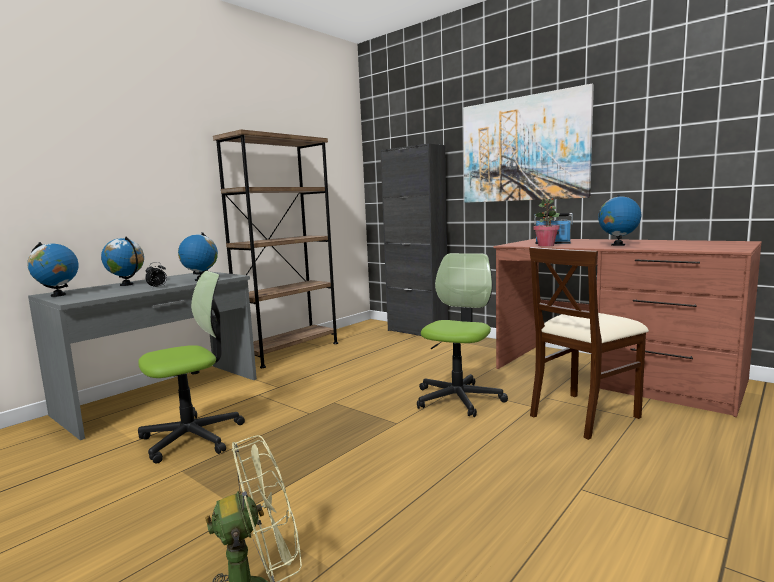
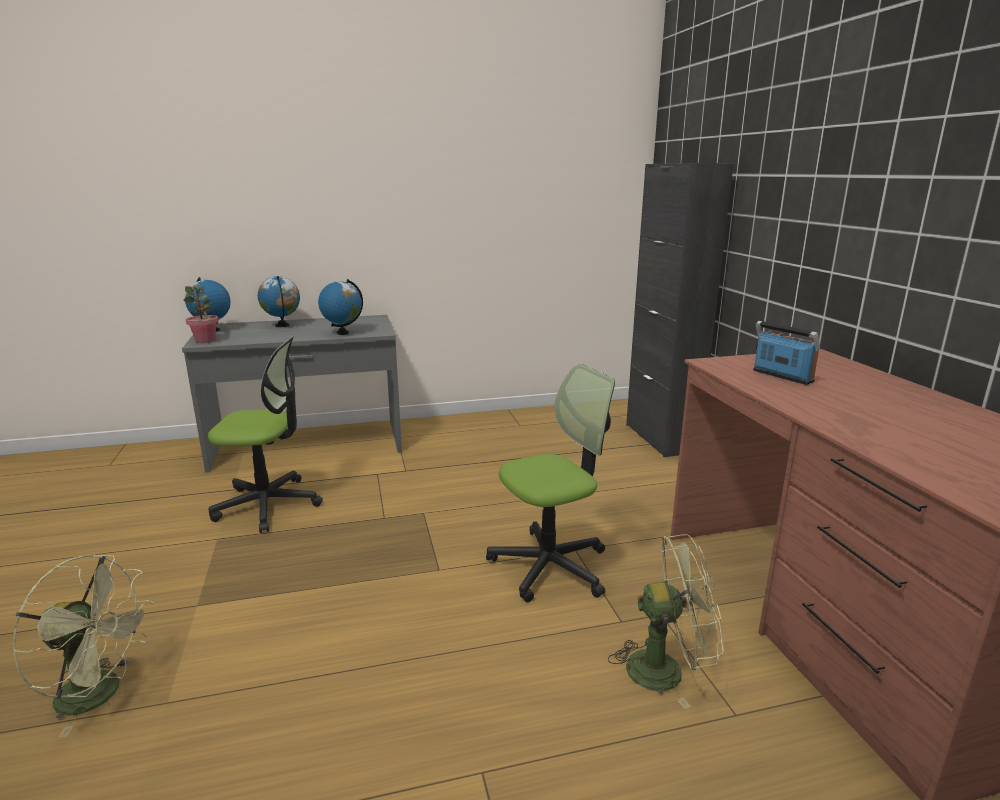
camera: 35 degrees right, 10 degrees up
(157, 287) = (288, 337): alarm clock -> none
(289, 351) = (480, 423): brown bookcase -> none
(523, 149) = (834, 187): picture -> none
(546, 245) = (749, 381): potted plant -> potted plant (205, 341)
(583, 415) = (666, 669): beige chair -> green fan
(618, 245) = (860, 415): globe -> none

